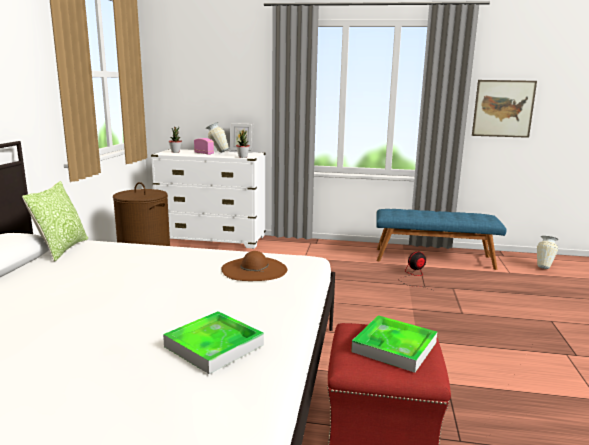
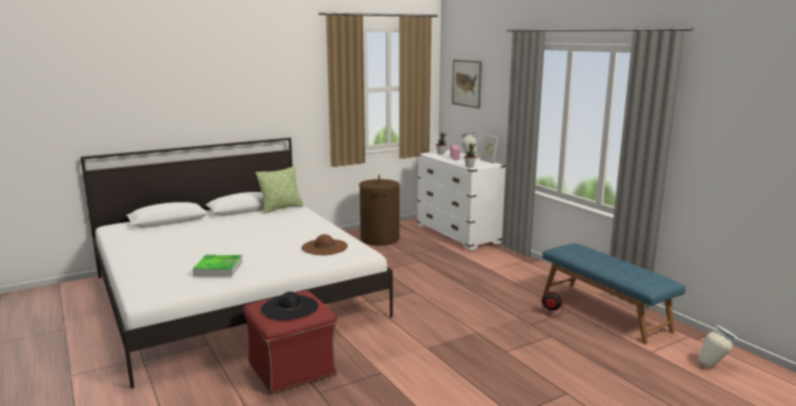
camera: 50 degrees right, 0 degrees up
(394, 347) = (289, 307): tray -> black hat
(503, 108) = (716, 155): picture -> picture (466, 83)

